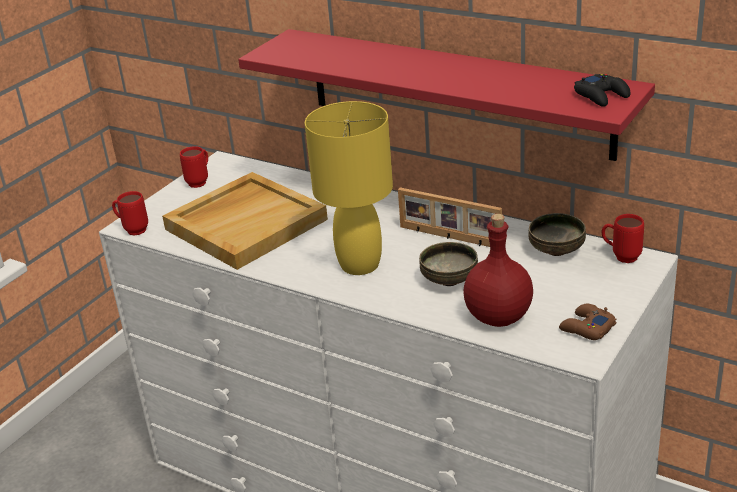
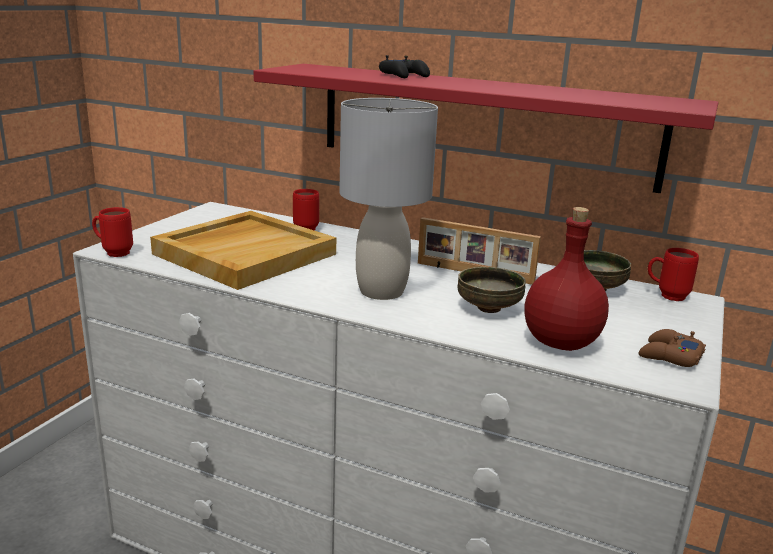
camera: 10 degrees left, 10 degrees down
(200, 181) = (192, 221): red mug -> red mug (308, 228)
(360, 265) = (382, 291): yellow table lamp -> grey table lamp
(601, 96) = (672, 102): black game controller -> black game controller (404, 75)

